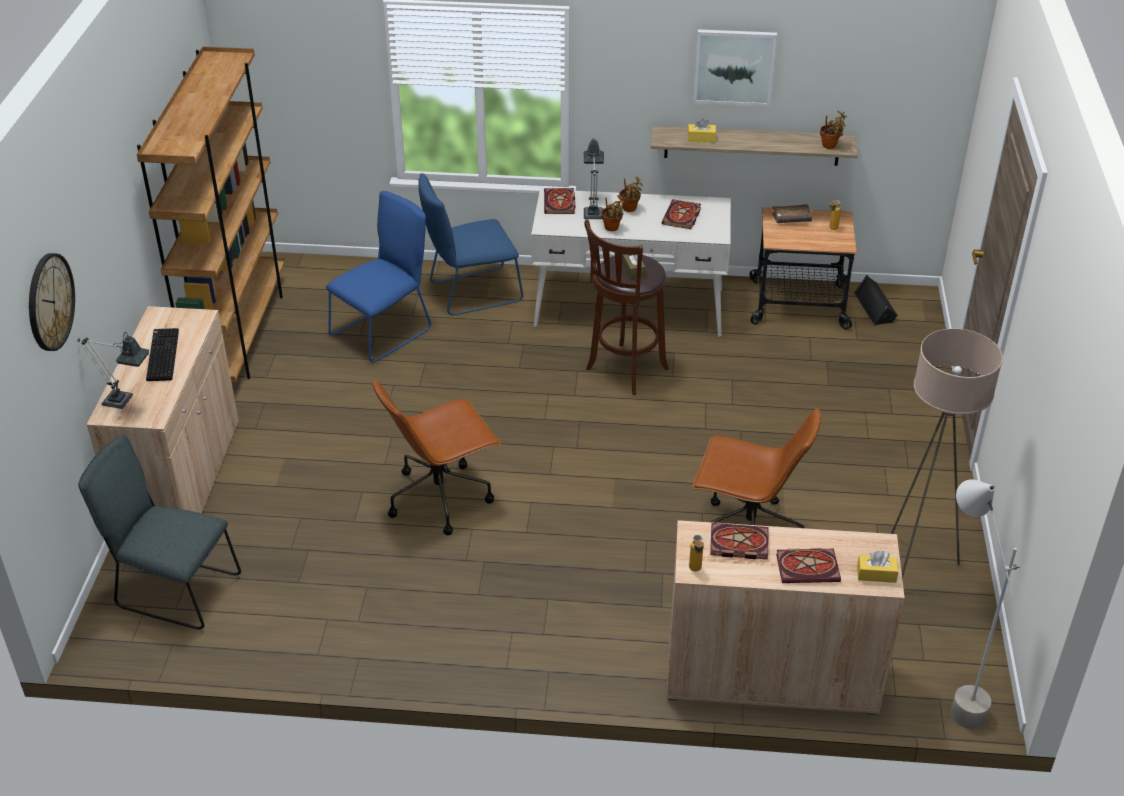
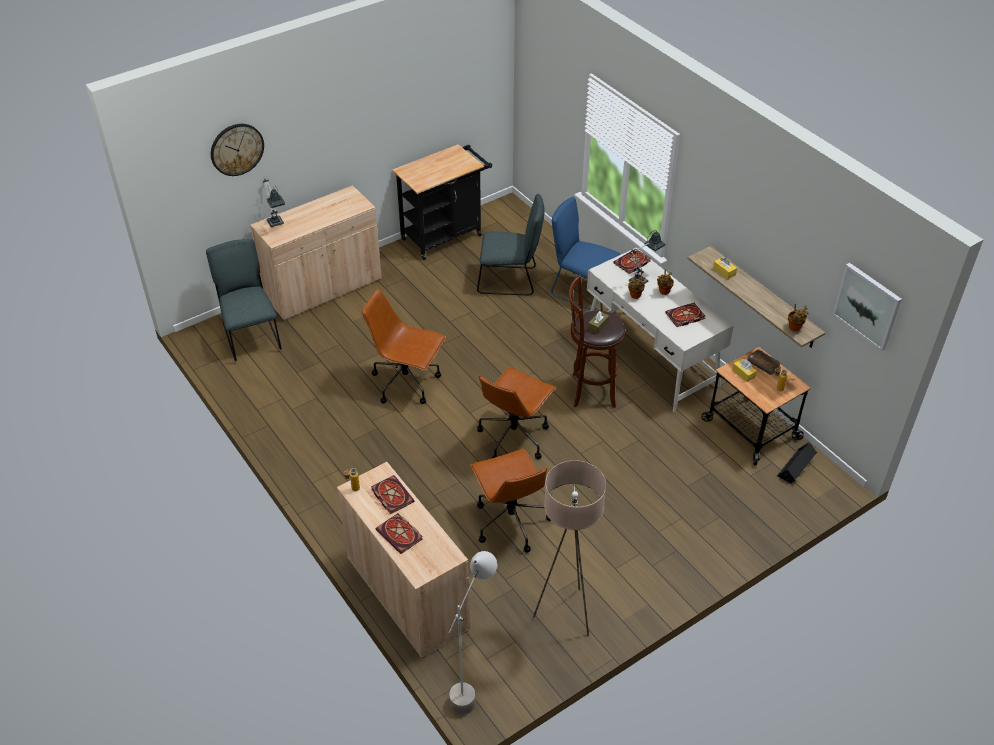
camera: 50 degrees right, 5 degrees up
(161, 355) = (321, 213): keyboard -> none
(239, 334) = (445, 235): brown bookcase -> black cart
(384, 331) = (510, 280): blue chair -> grey chair
(626, 461) = (514, 436): none -> brown office chair
(734, 67) = (761, 233): picture -> picture (867, 306)
(876, 574) = (423, 567): yellow tissue box -> yellow tissue box (743, 373)

